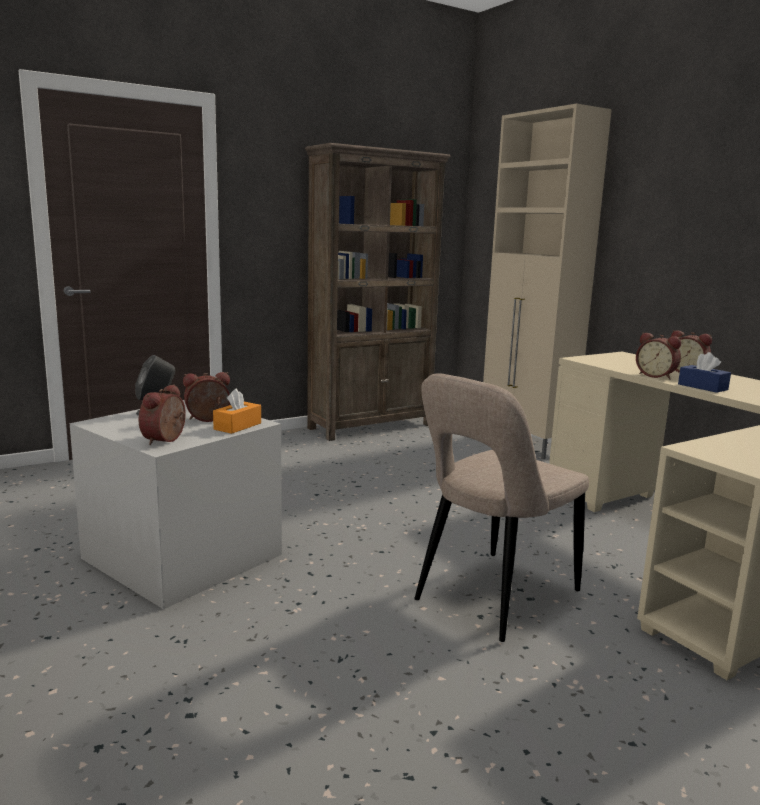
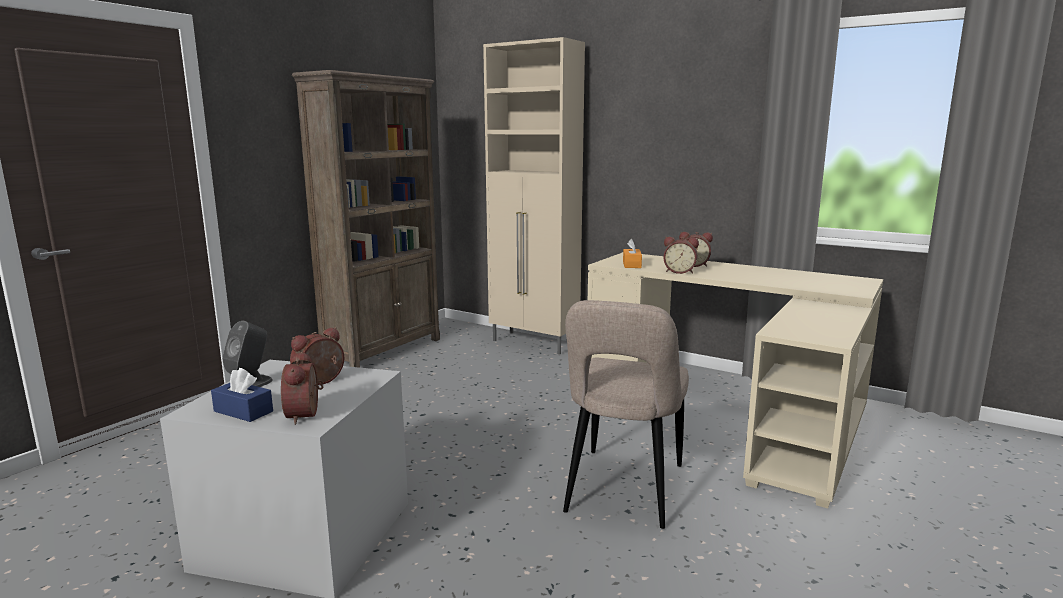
camera: 25 degrees left, 0 degrees up
(237, 426) = (361, 383): orange tissue box -> orange tissue box (632, 265)
(702, 387) = (723, 277): blue tissue box -> blue tissue box (243, 411)

